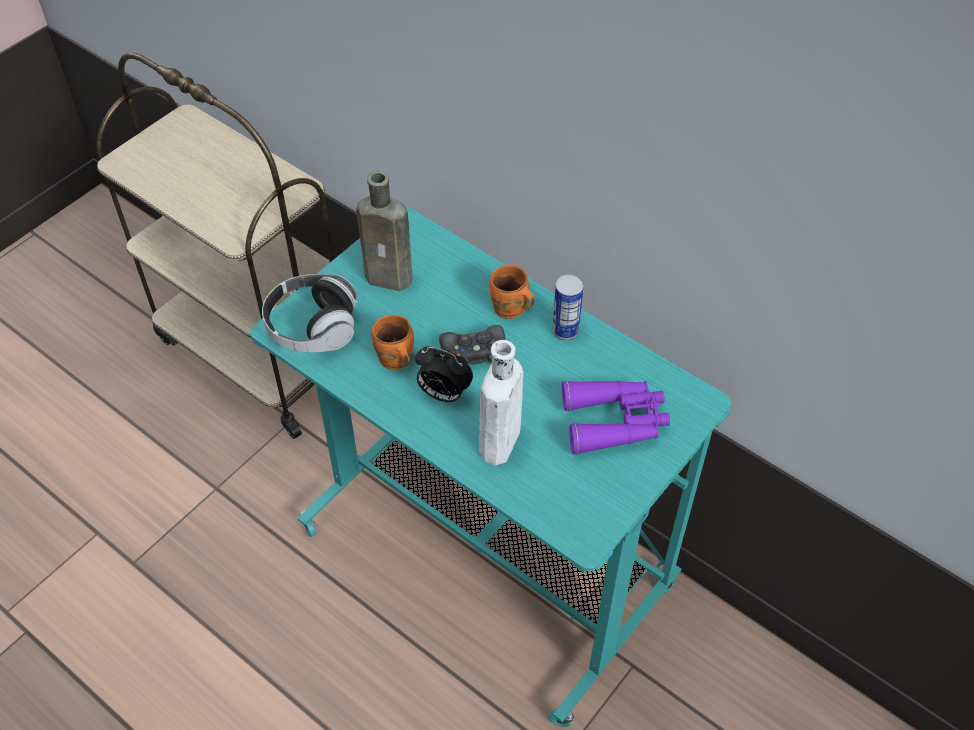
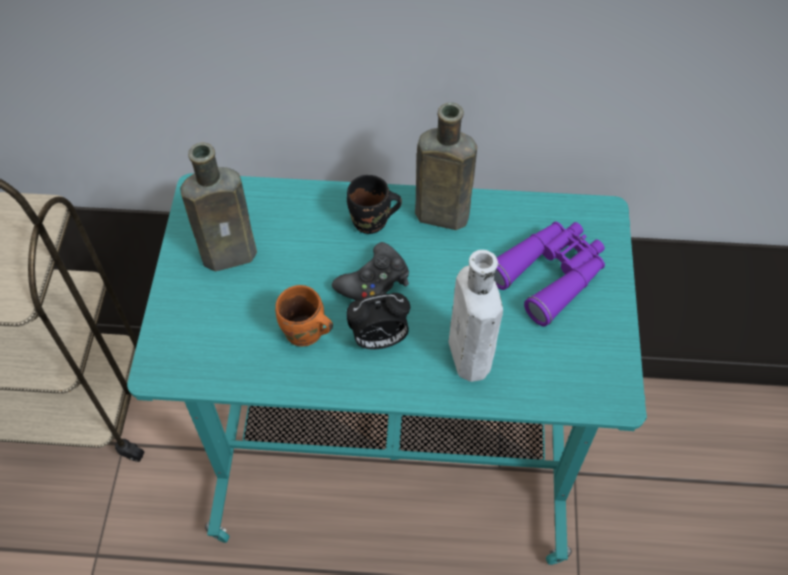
camera: 35 degrees left, 5 degrees up
(313, 327) = (193, 348): headphones -> none
(510, 310) = (372, 223): orange mug -> black mug
(565, 331) = (438, 214): can -> brown bottle

